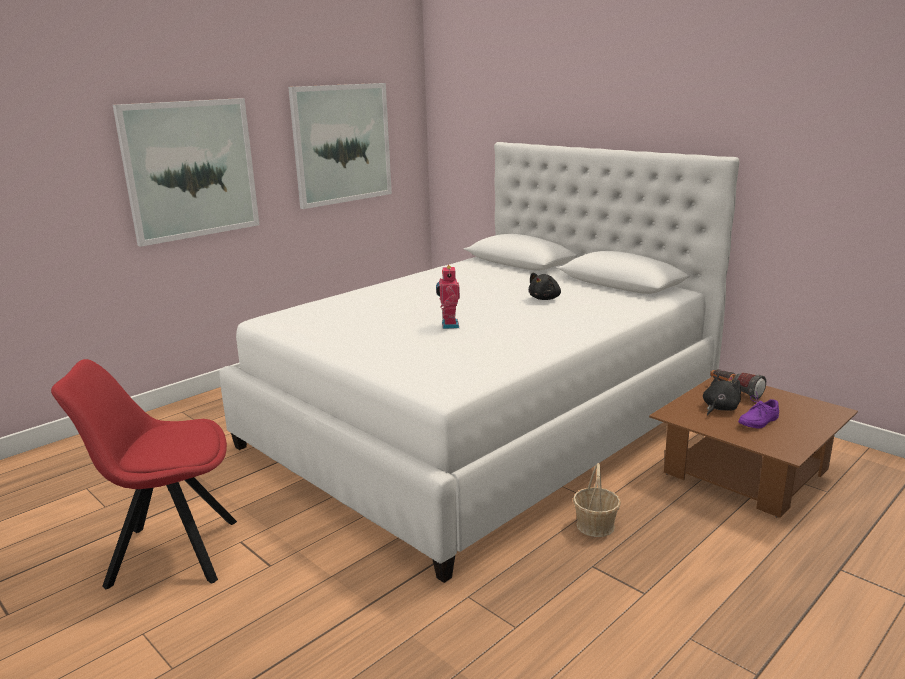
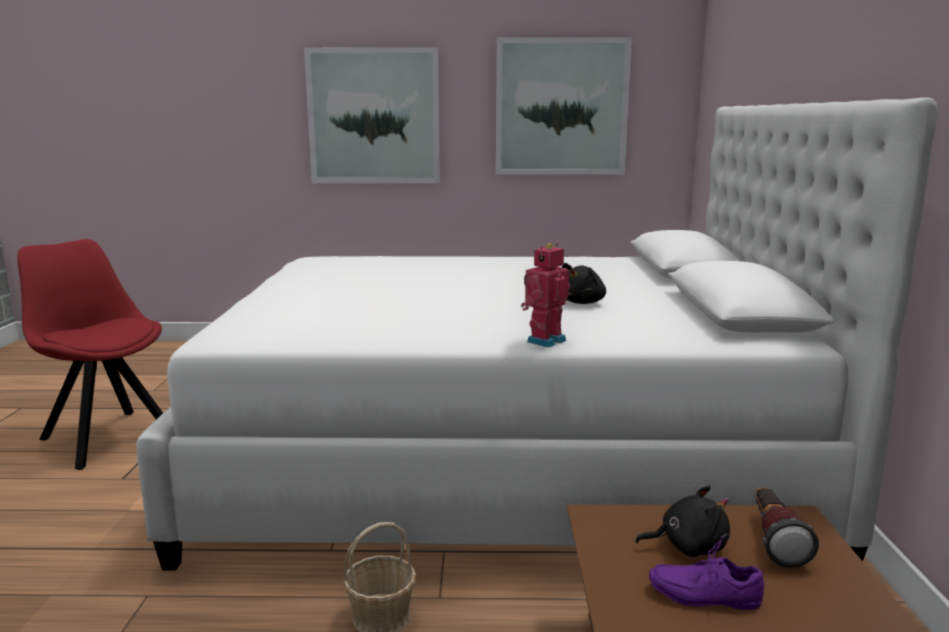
camera: 45 degrees right, 5 degrees down
(448, 325) = (409, 296): toy robot -> toy robot (544, 340)
(545, 298) = (583, 302): black plush toy -> black plush toy turned 45 degrees counterclockwise

